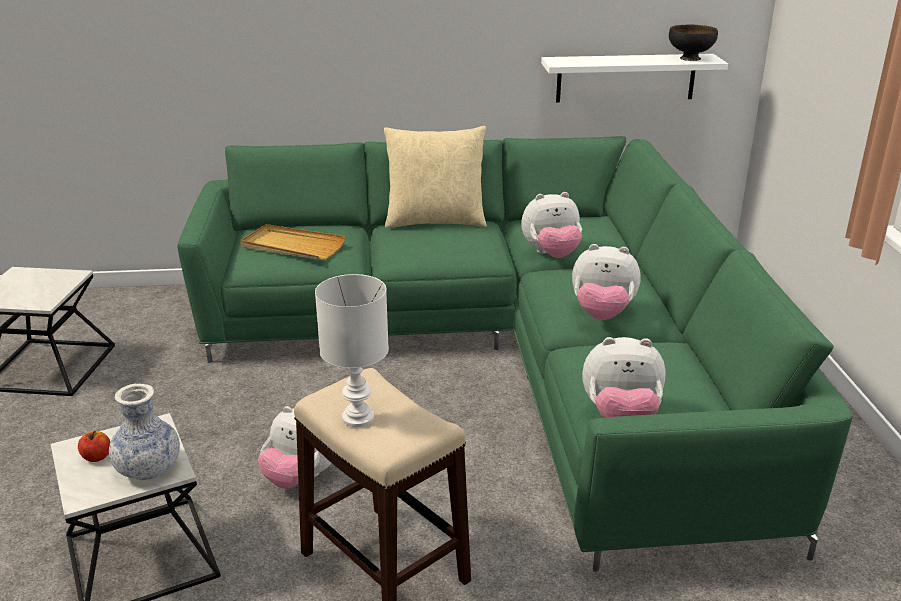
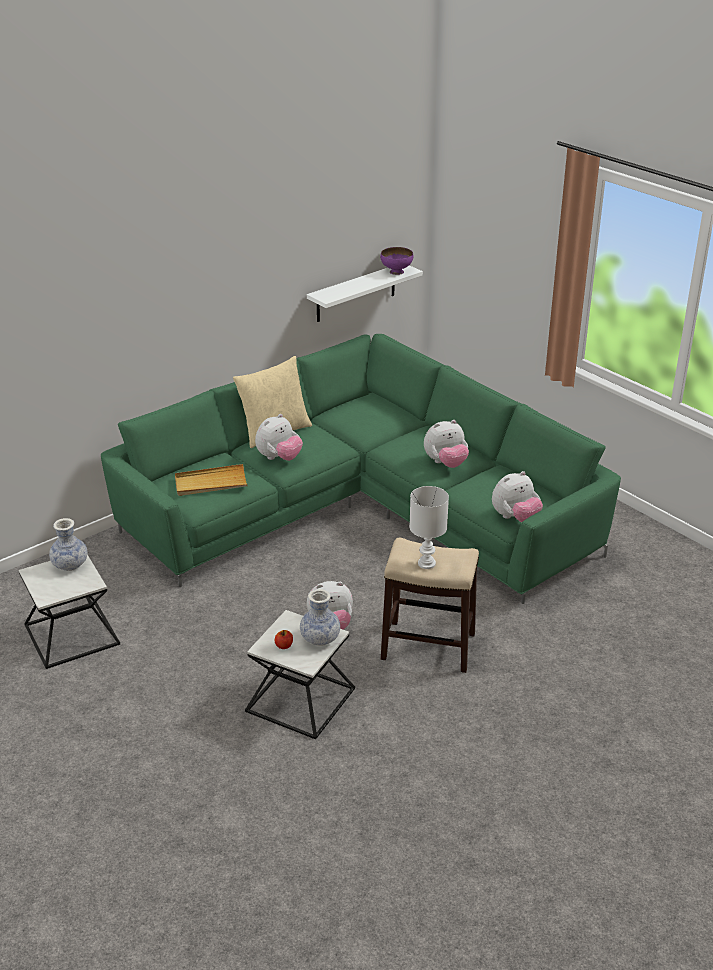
camera: 35 degrees left, 5 degrees up
(57, 278) = (70, 565): none -> vase
(551, 254) = (374, 433): plush toy -> plush toy (279, 458)
(690, 58) = (396, 271): black bowl -> purple bowl

